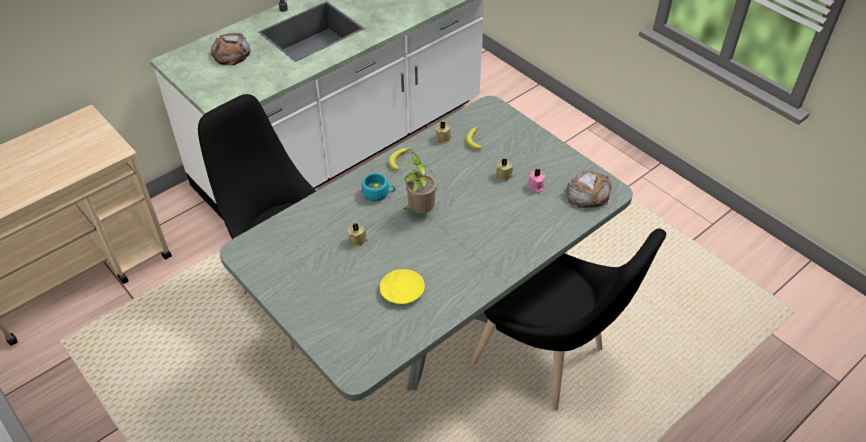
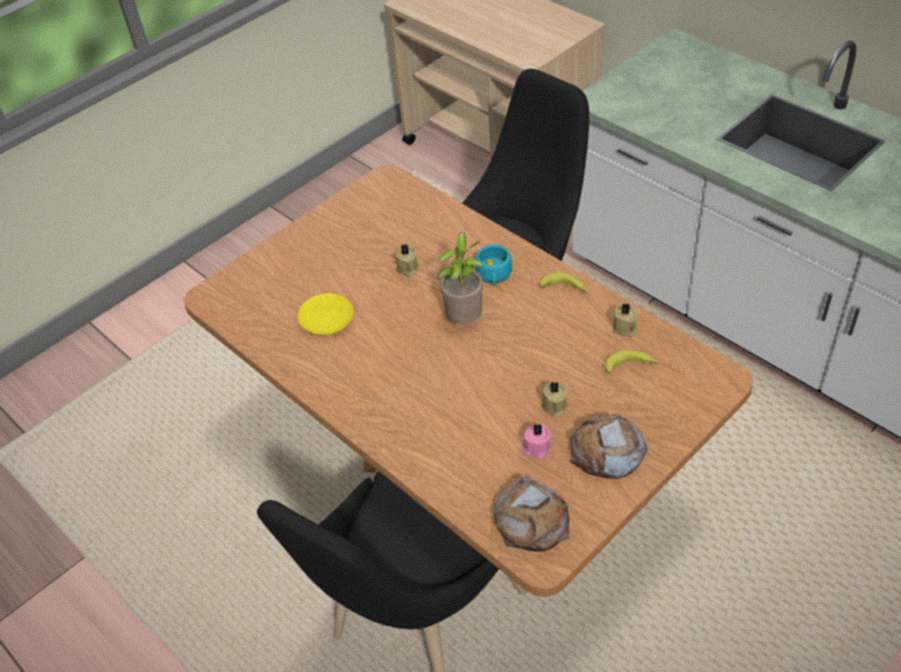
camera: 90 degrees right, 0 degrees up
(231, 53) = (710, 83): bread -> bread (607, 451)
(433, 326) = (464, 479): grey dining table -> brown dining table

